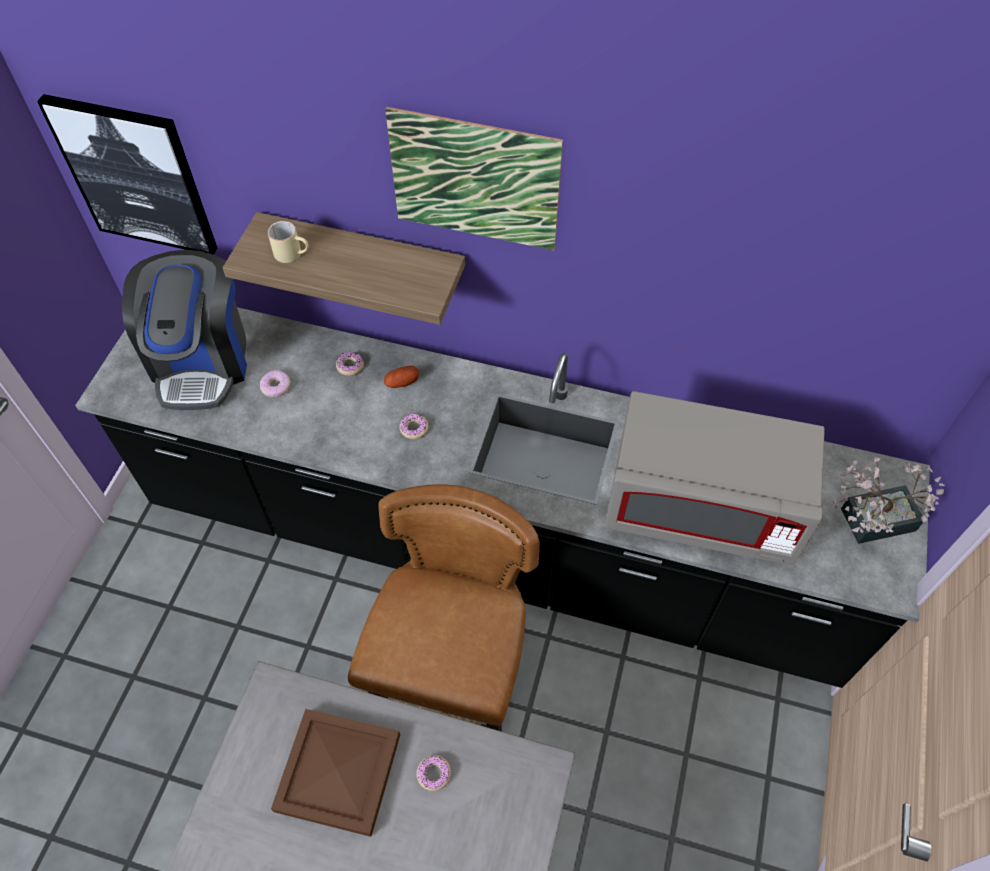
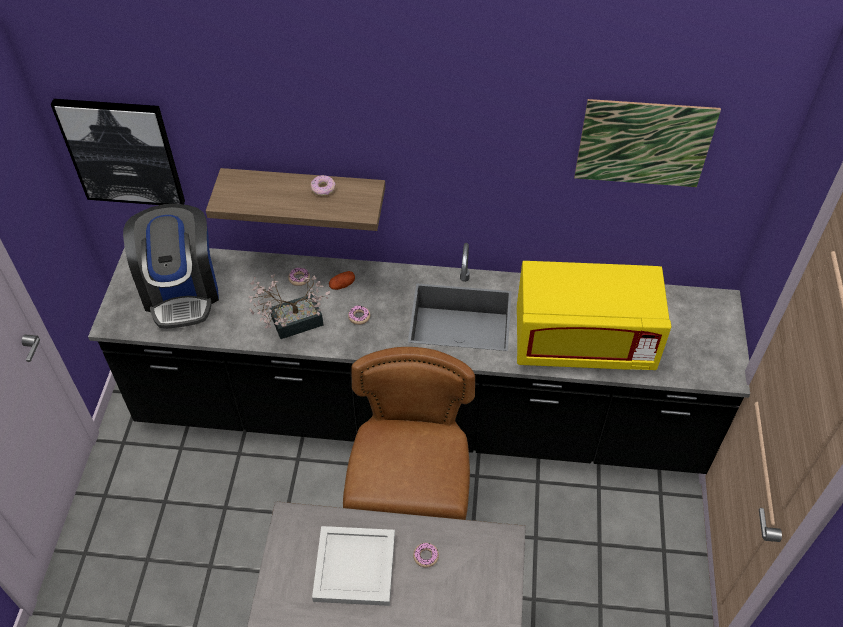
camera: 10 degrees left, 5 degrees down
(276, 387) = (245, 301): donut -> donut (323, 189)
(293, 253) = (257, 194): beige mug -> none
(340, 771) = (356, 566): brown tray -> white tray
(475, 180) = (392, 123): picture -> picture (644, 143)
(701, 508) = (584, 342): grey microwave -> yellow microwave
(869, 520) = (704, 333): potted plant -> potted plant (291, 323)

